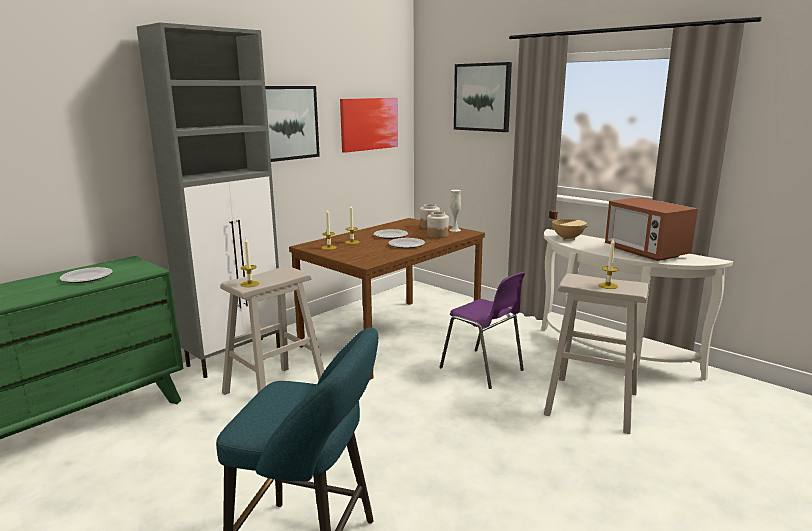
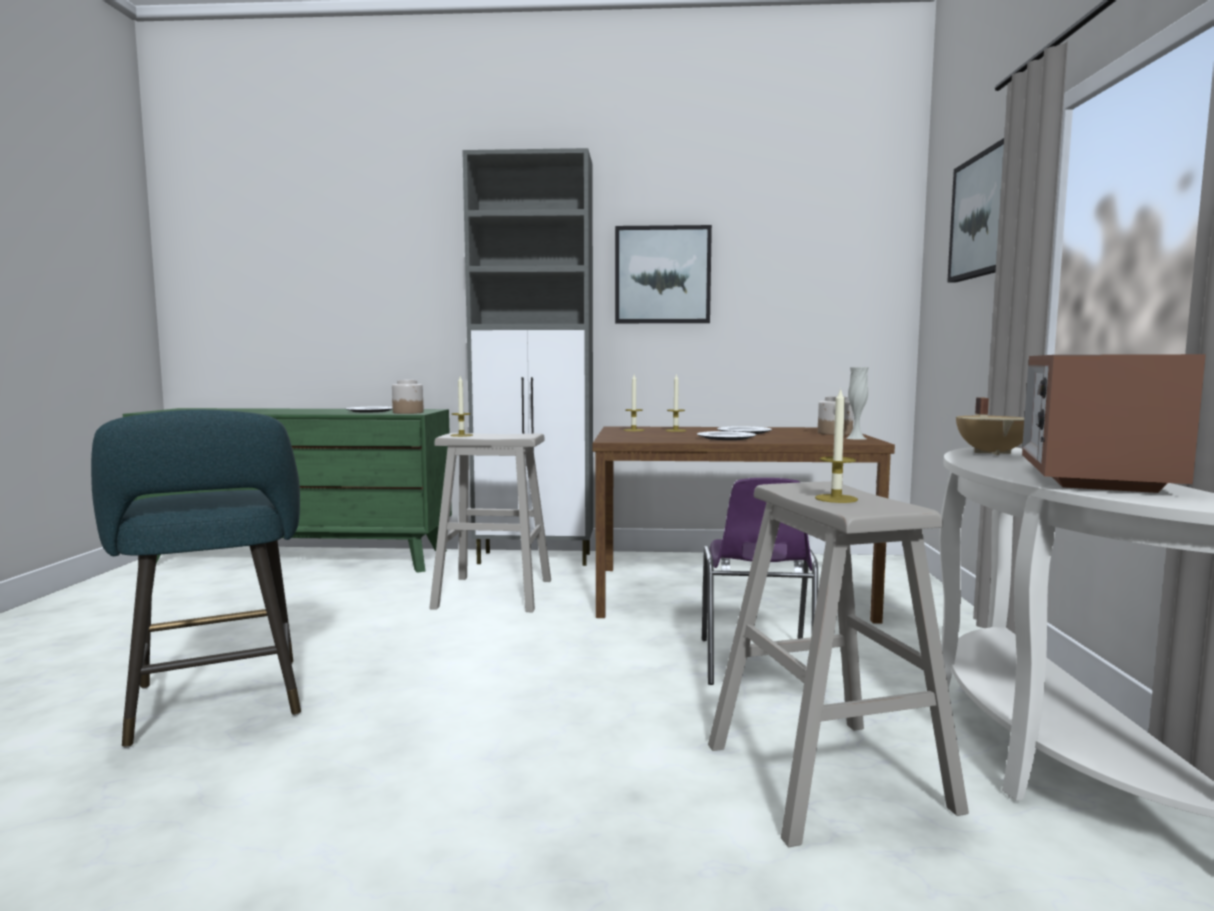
camera: 50 degrees right, 10 degrees down
(369, 124) = (815, 283): picture -> none
(437, 235) = (806, 438): jar -> jar (408, 412)

